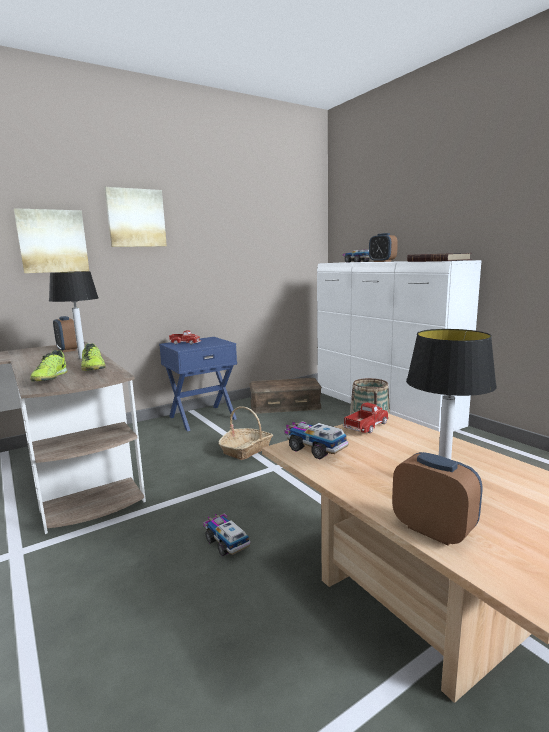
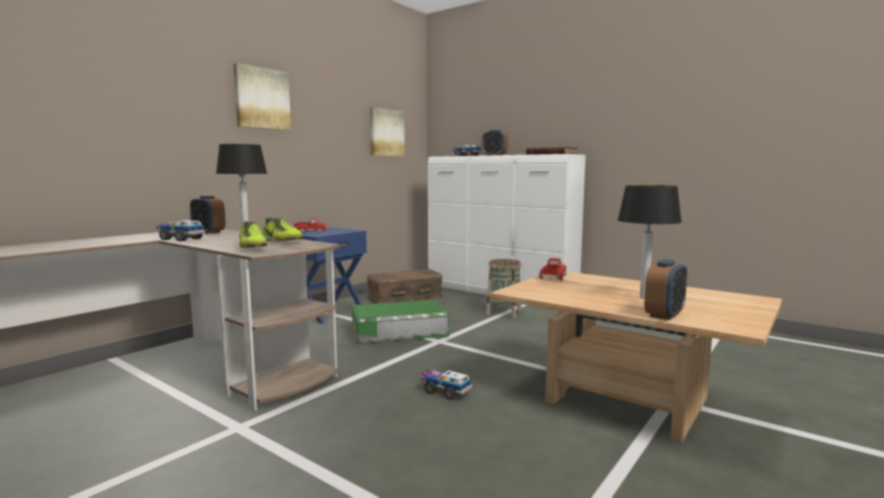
camera: 20 degrees left, 5 degrees down
(52, 241) = (179, 115): picture -> picture (386, 133)
(246, 449) = (399, 331): basket -> green storage box
(314, 448) = (532, 290): toy truck -> toy truck (180, 239)
(433, 530) = (664, 315): alarm clock -> alarm clock turned 105 degrees clockwise

